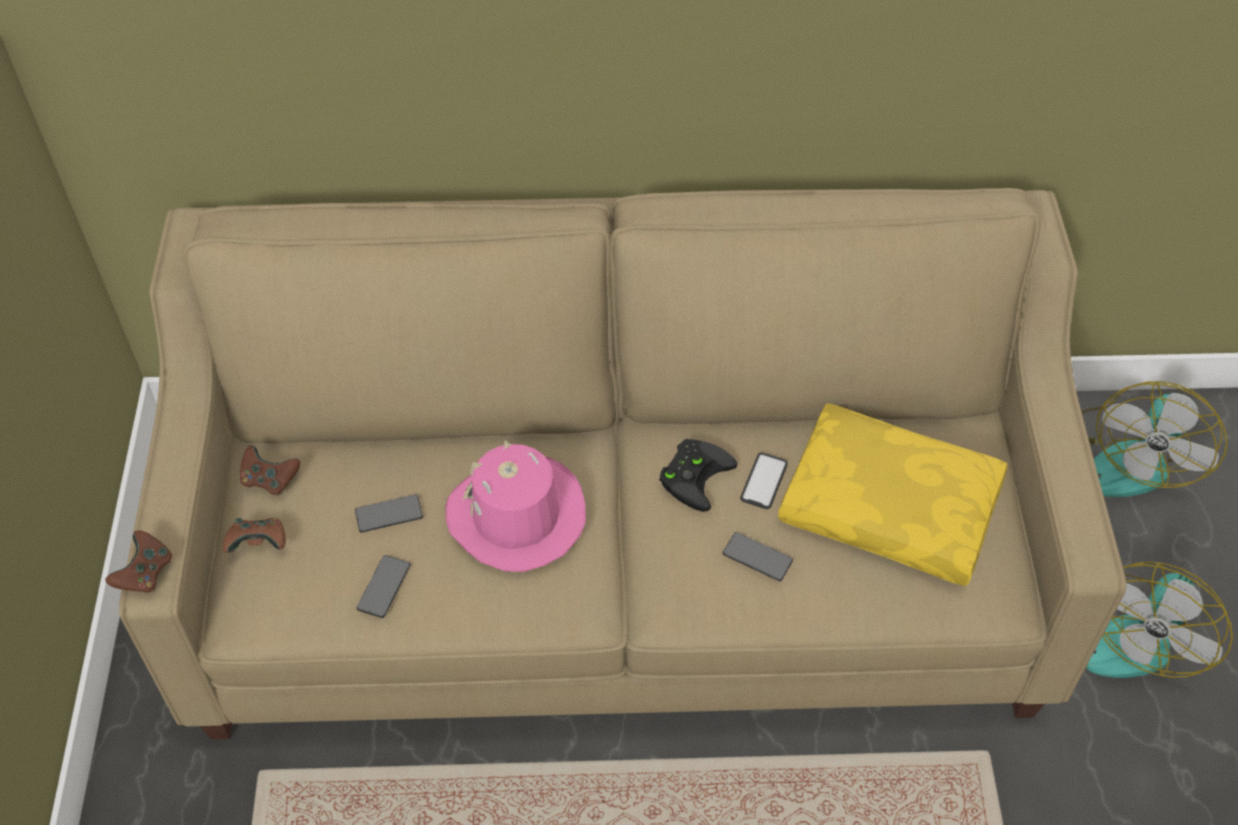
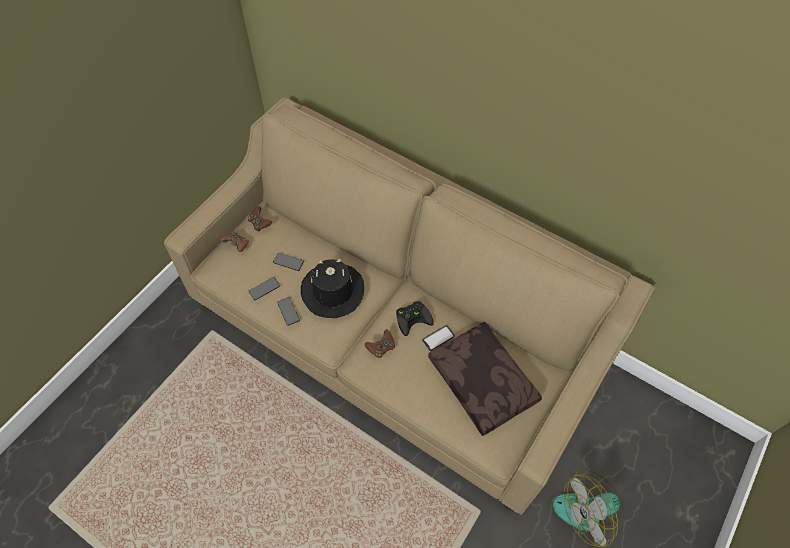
camera: 35 degrees right, 5 degrees up
(145, 573) = (181, 232): brown game controller -> brown game controller (381, 348)
(516, 515) = (332, 291): pink hat -> black hat
(757, 557) = (409, 367): phone -> phone (288, 311)
(892, 505) = (483, 382): yellow pillow -> brown pillow
(1131, 457) = (655, 431): fan -> none

